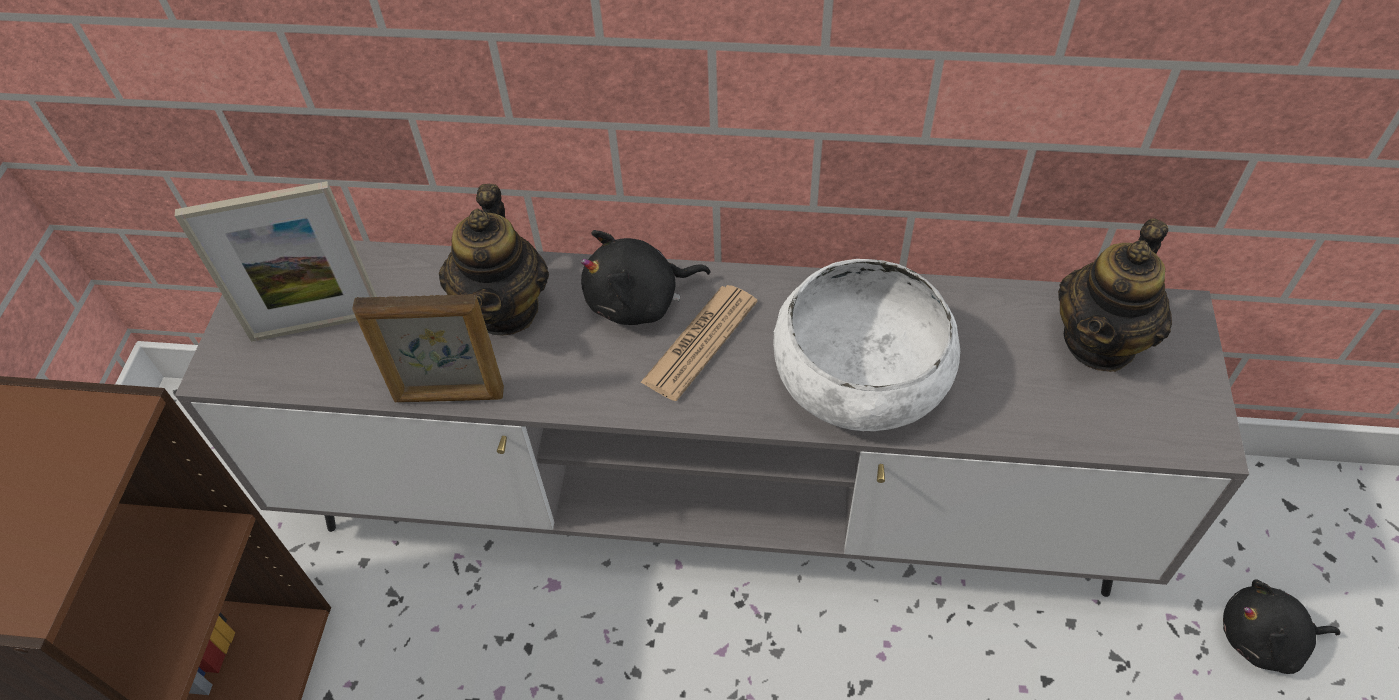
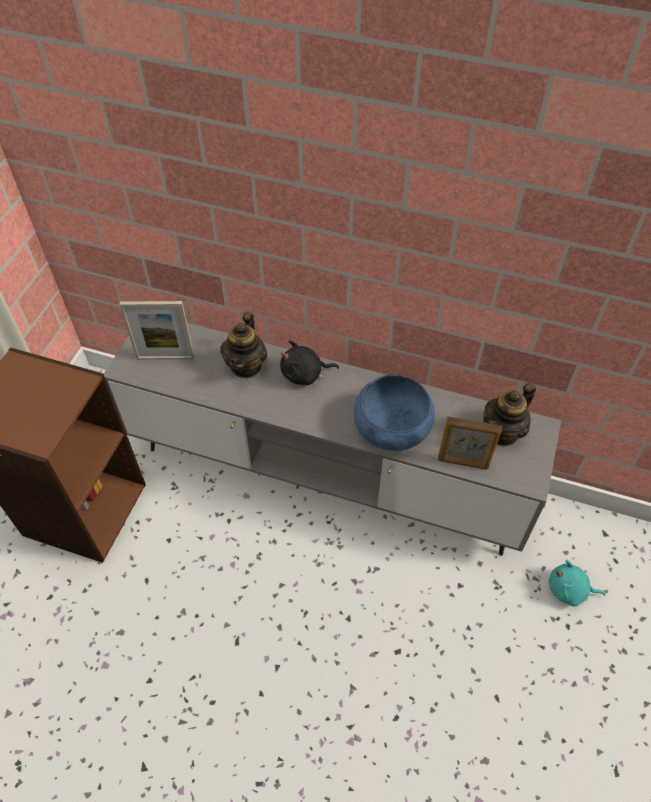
camera: 10 degrees right, 0 degrees up
(449, 396) = (214, 399): picture frame -> picture frame (463, 462)
(700, 342) = (326, 397): newspaper -> none
(861, 374) = (392, 425): white bowl -> blue bowl
(1265, 639) = (569, 590): black plush toy -> turquoise plush toy

